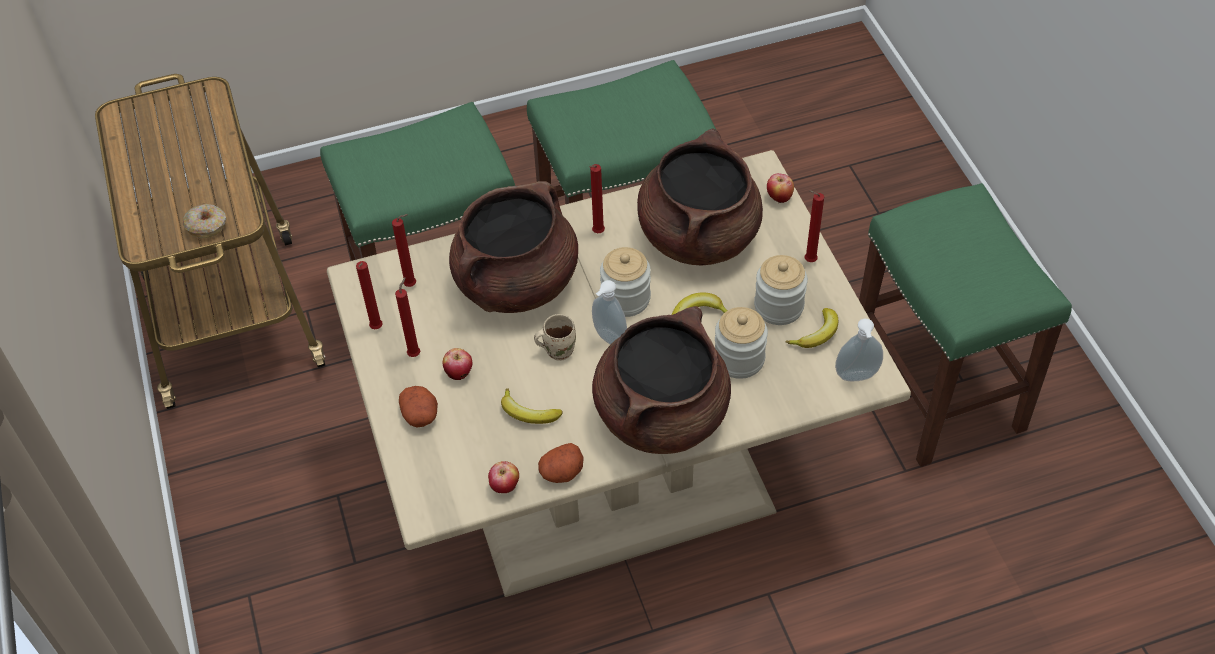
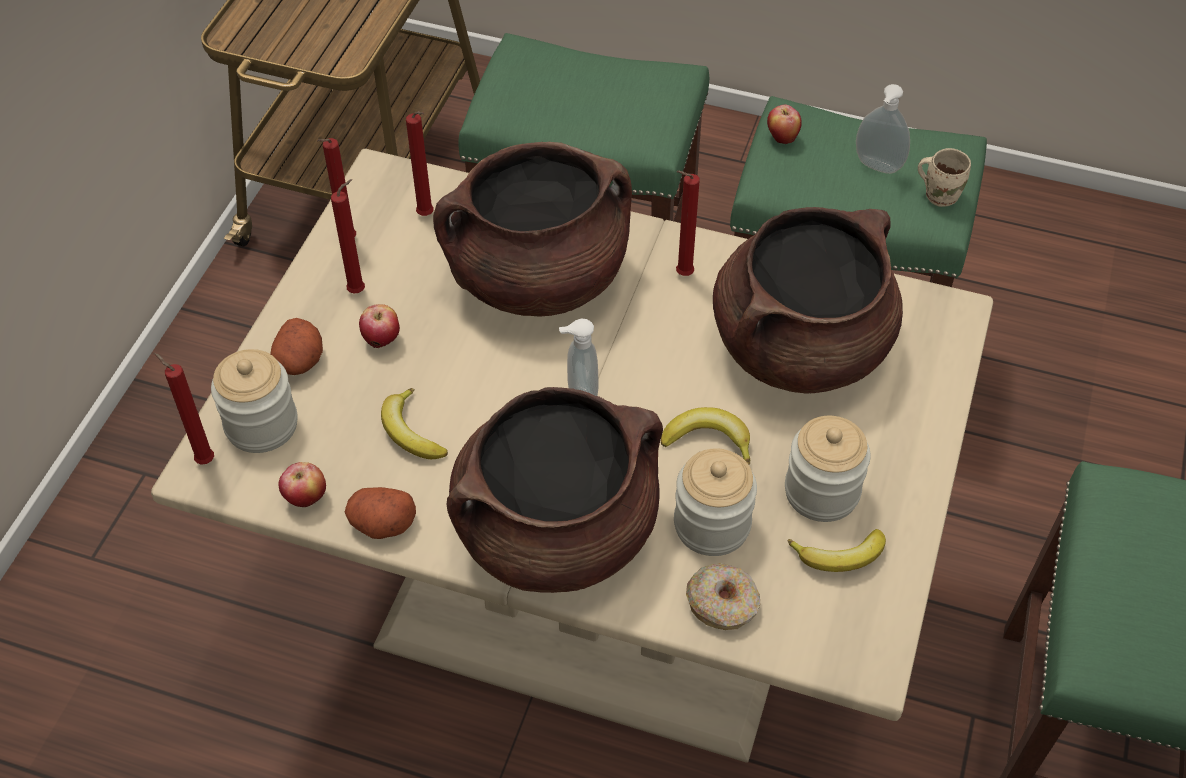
camera: 35 degrees right, 0 degrees up
(207, 225) = (307, 47): donut -> donut (723, 603)
(557, 349) = (511, 380): beige mug -> beige mug (940, 194)
(625, 298) = (644, 369): jar -> jar (261, 425)
(779, 198) = (945, 359): apple -> apple (782, 138)
(808, 261) = (912, 458): red candle -> red candle (203, 459)
(857, 378) = (842, 645): soap dispenser -> soap dispenser (877, 167)

